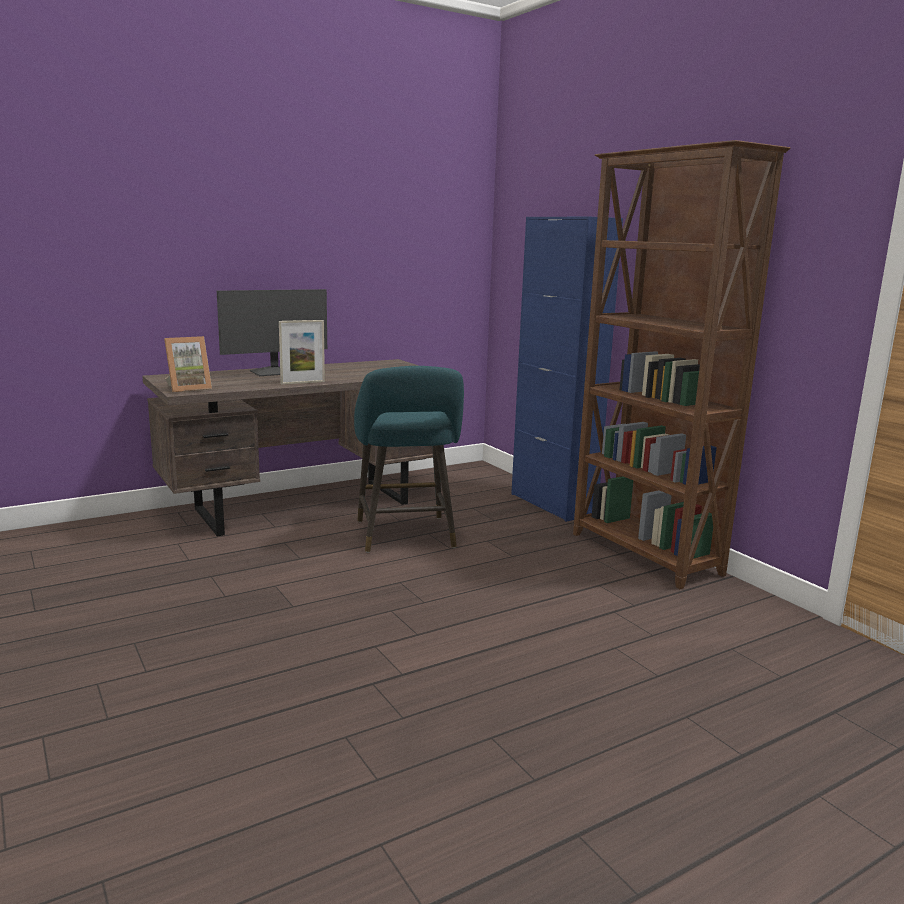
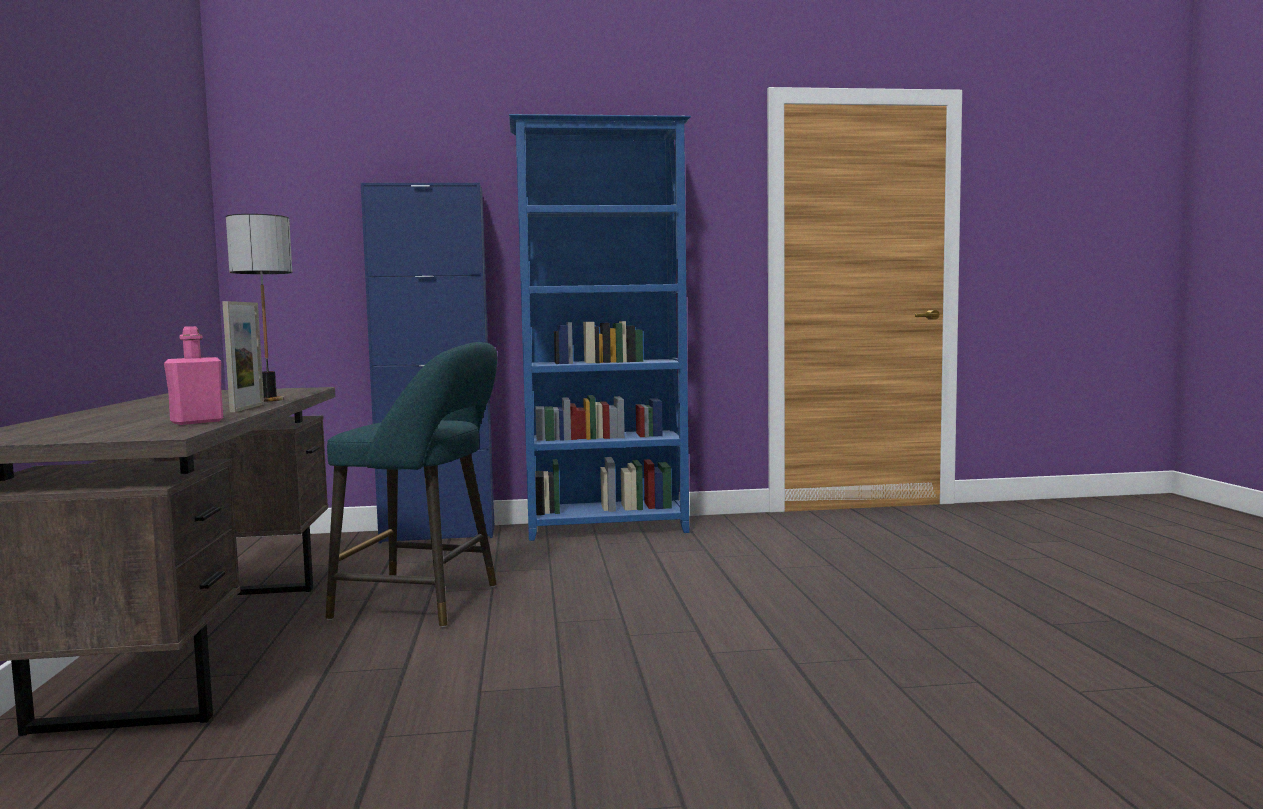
camera: 65 degrees left, 10 degrees down
(188, 388) = (140, 433): picture frame -> none
(232, 387) = (197, 422): none -> pink bottle
(274, 372) = (123, 413): monitor -> none
(348, 379) = (268, 400): none -> table lamp
(644, 554) = (608, 529): brown bookcase -> blue bookcase

